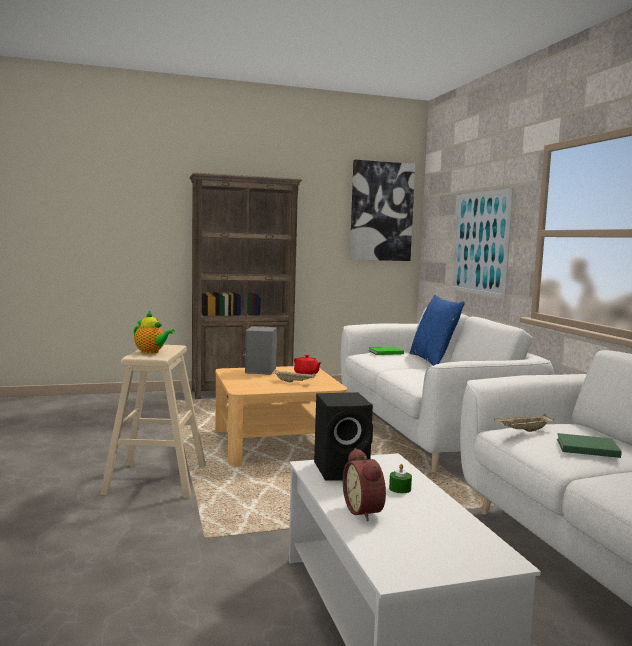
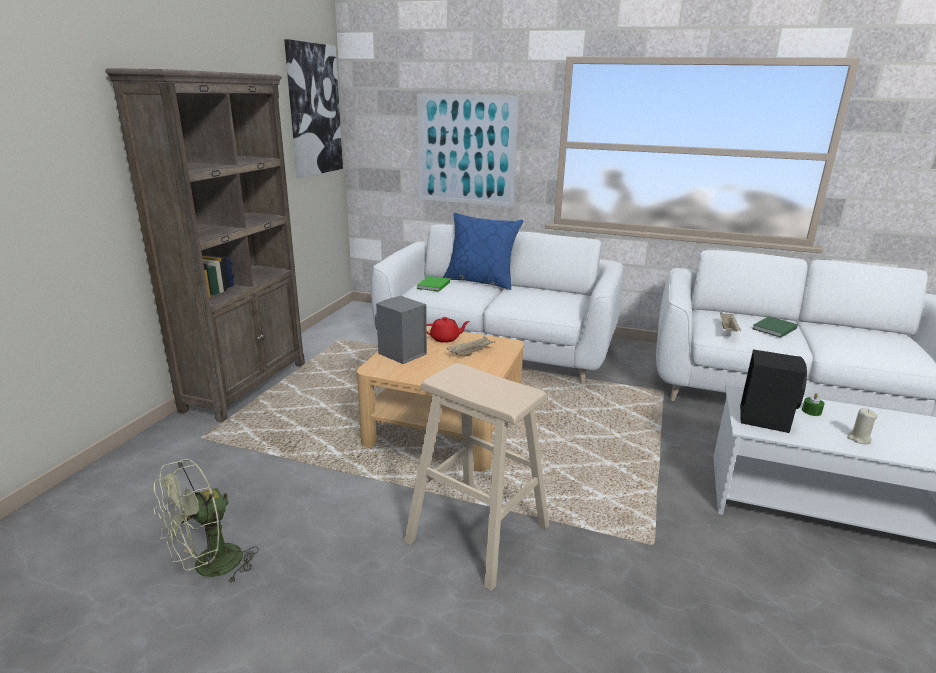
camera: 55 degrees left, 15 degrees up
(66, 432) = (209, 568): none -> green fan
(151, 352) = (485, 389): teapot -> none
(365, 511) = (858, 439): alarm clock -> beige candle

